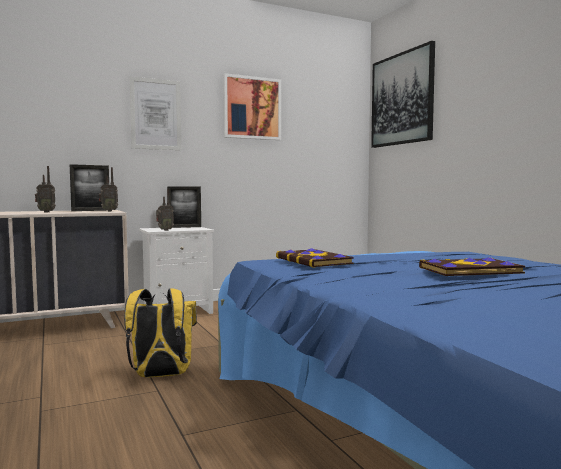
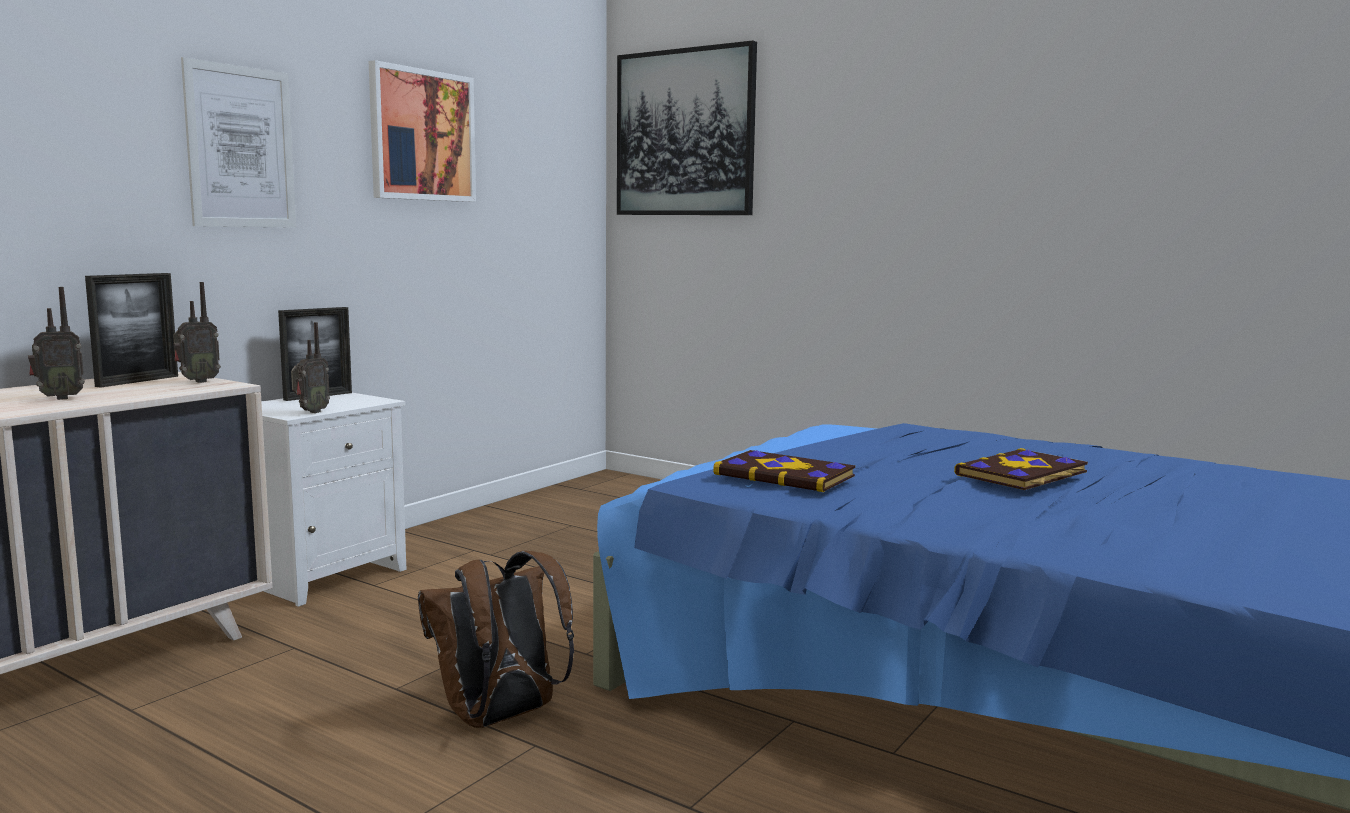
camera: 30 degrees left, 5 degrees up
(160, 376) = (500, 718): yellow backpack -> brown backpack

